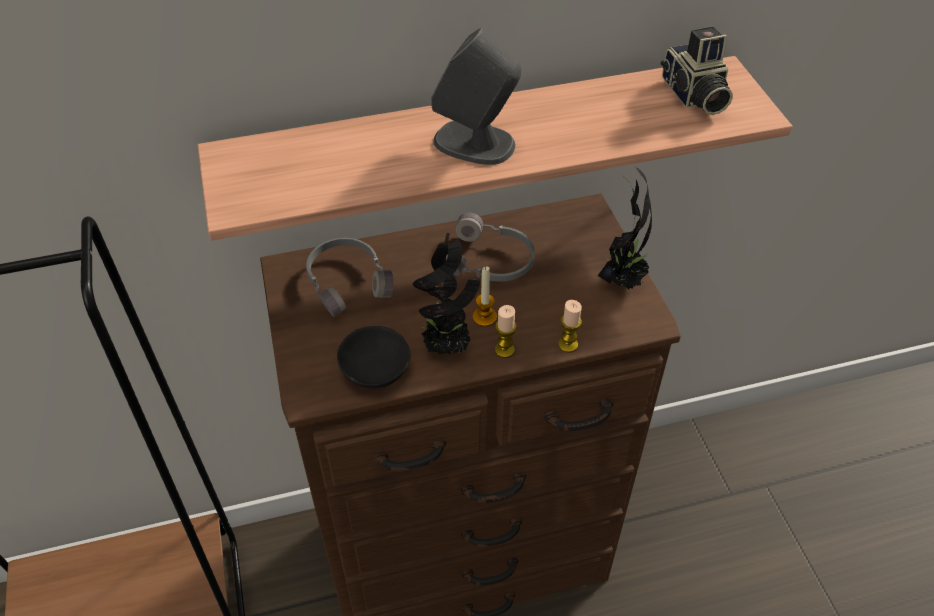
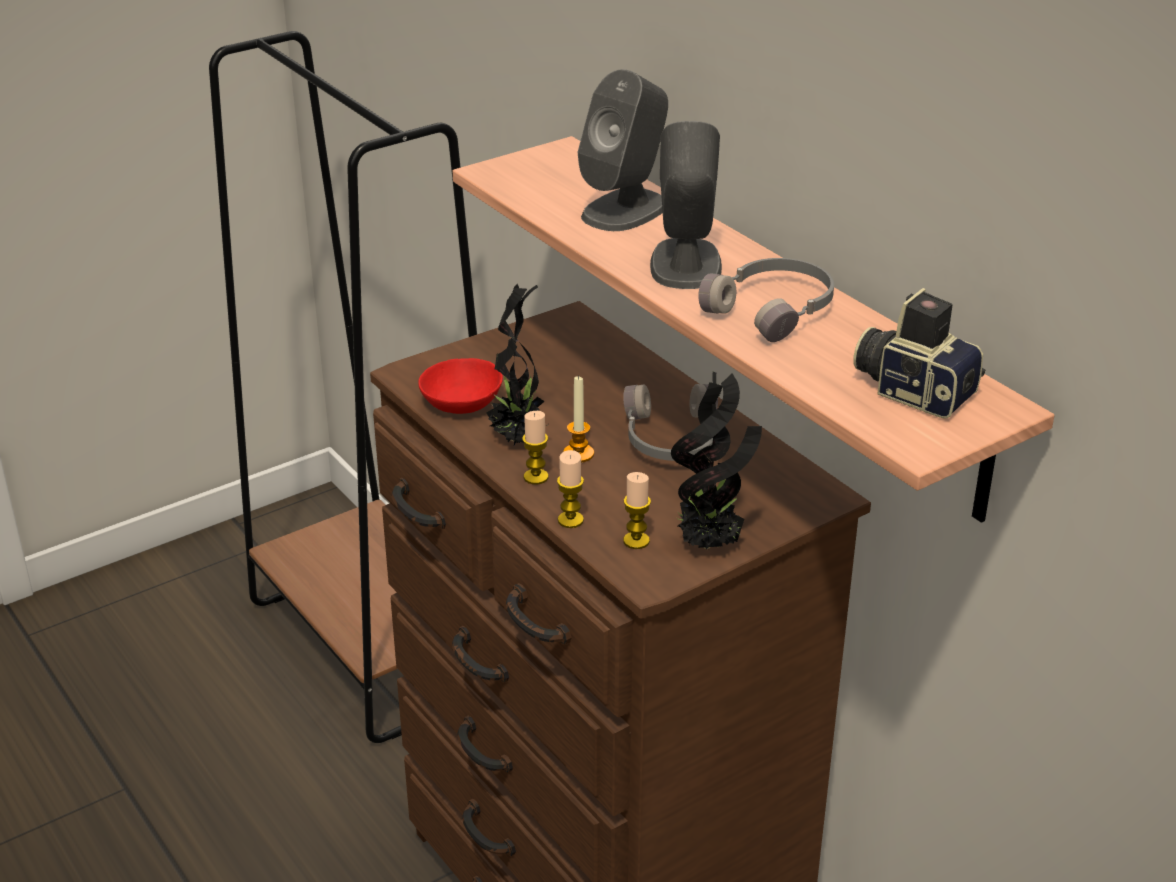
camera: 70 degrees right, 15 degrees down
(348, 281) = (576, 357): grey headphones -> grey headphones (774, 310)
(364, 149) = (625, 210): none -> grey speaker
(372, 369) = (461, 400): black bowl -> red bowl
(605, 316) = (636, 541): none -> candle
(693, 96) = (914, 390): camera -> camera turned 75 degrees clockwise

